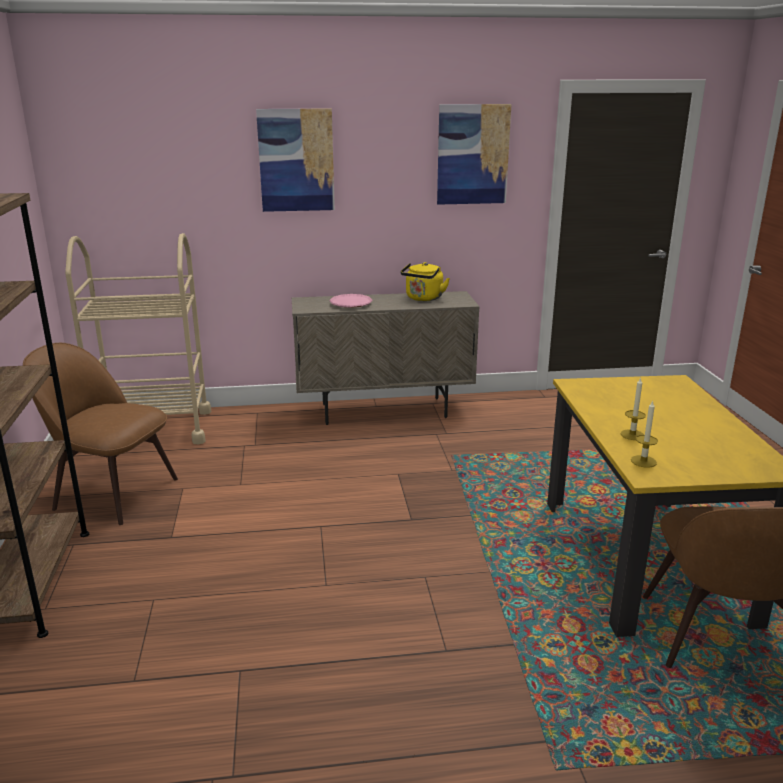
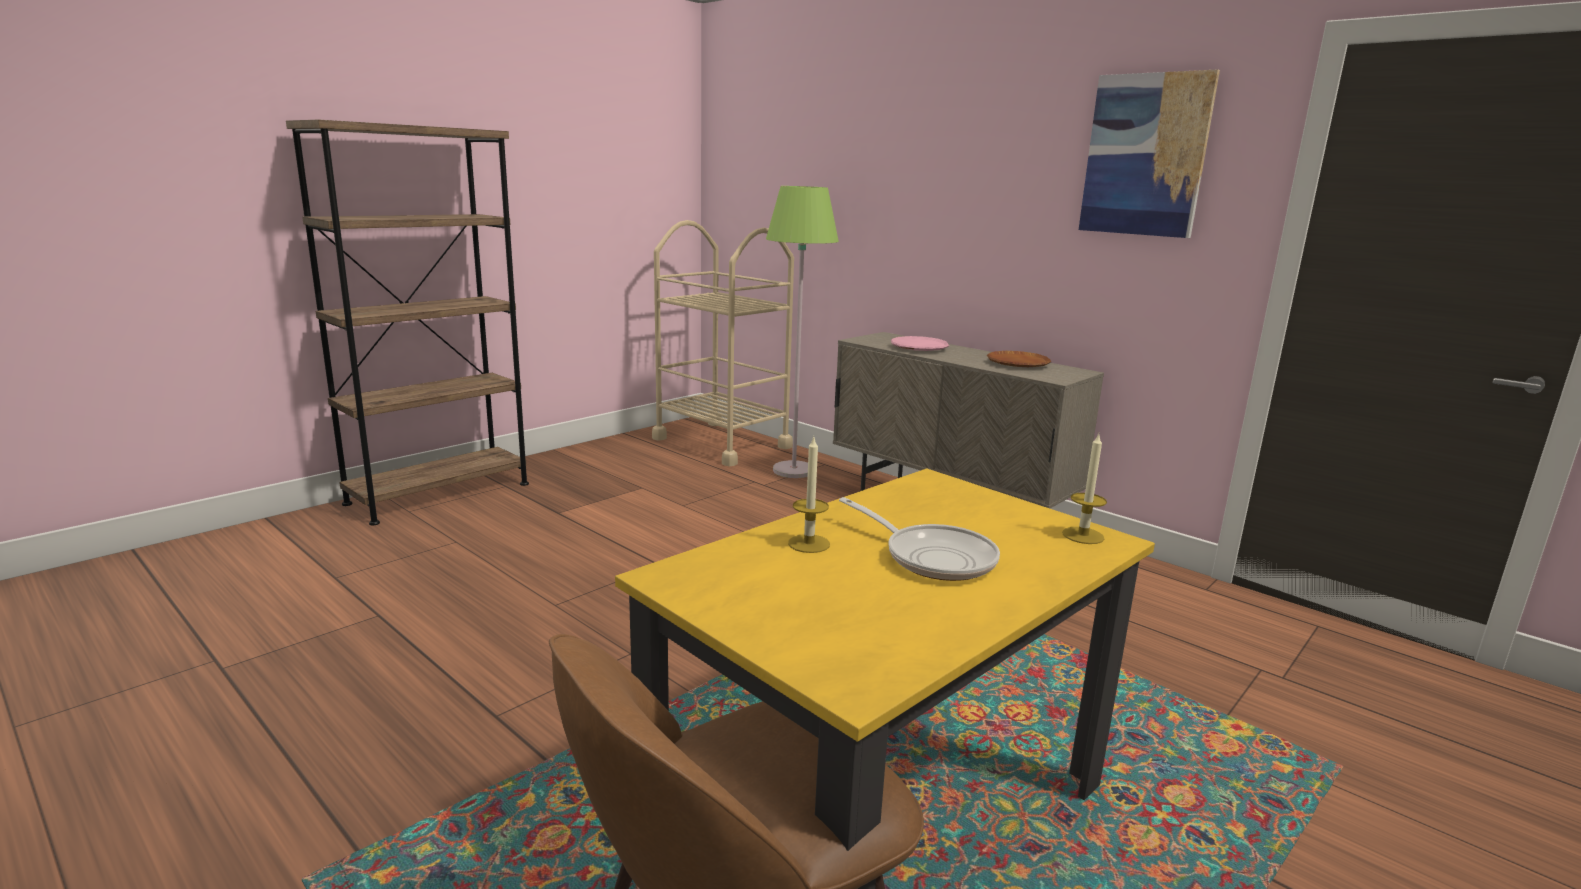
camera: 50 degrees right, 5 degrees down
(112, 492) = (598, 468): brown chair -> none
(250, 426) = (793, 471): none -> green floor lamp
(296, 160) = (913, 156): picture -> none
(423, 298) = (1018, 364): yellow kettle -> brown plate
(643, 461) = (719, 566): candle -> candle (1083, 535)
(669, 416) = (932, 557): none -> frying pan

